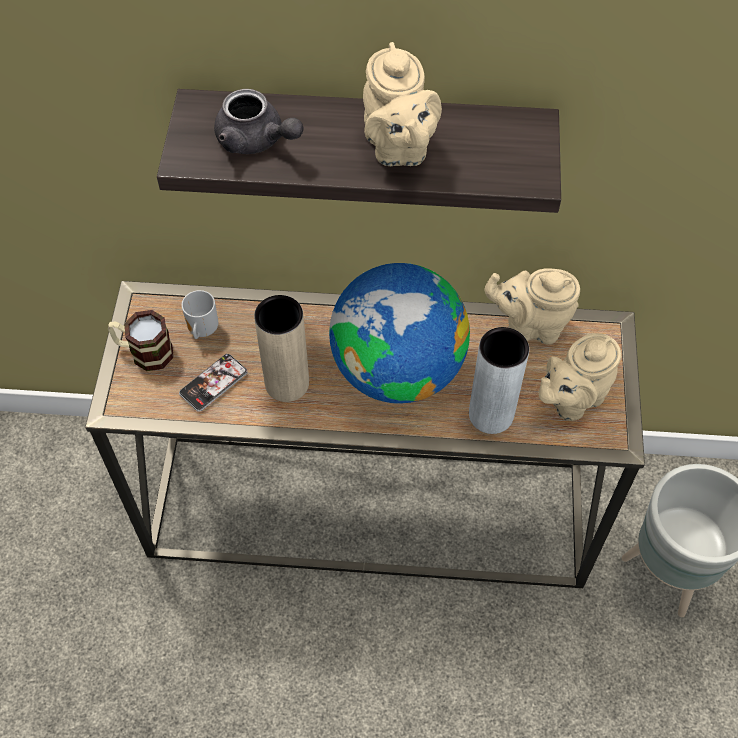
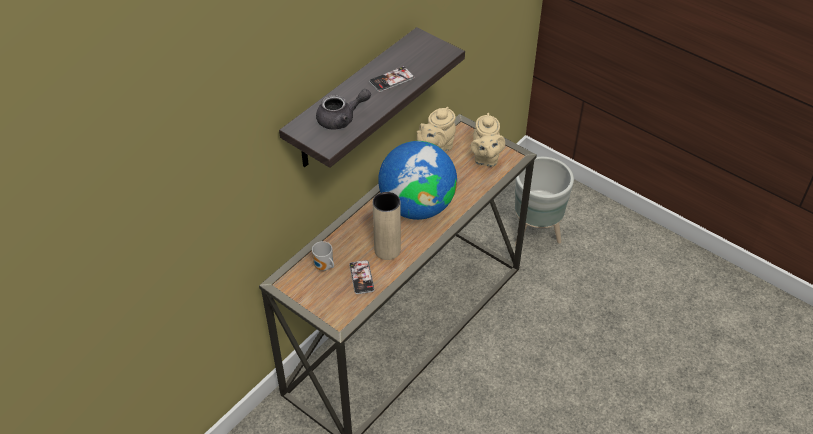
camera: 55 degrees left, 10 degrees down
(144, 352) = (316, 296): mug -> none
(398, 149) = (391, 80): beige teapot -> phone
(491, 414) = (470, 188): grey vase -> none

